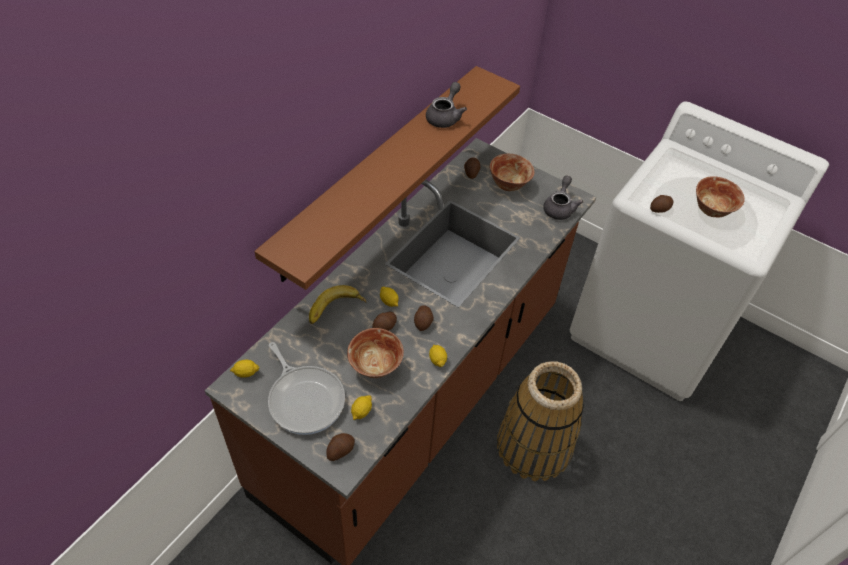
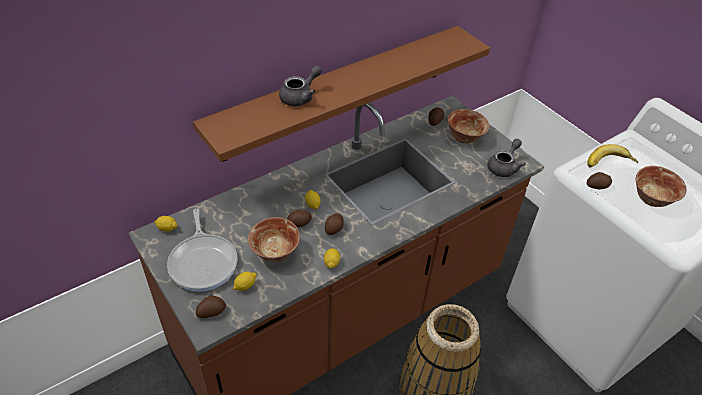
camera: 20 degrees right, 5 degrees down
(336, 310) = (265, 200): banana -> banana (609, 163)
(445, 116) = (409, 57): grey teapot -> grey teapot (300, 96)

